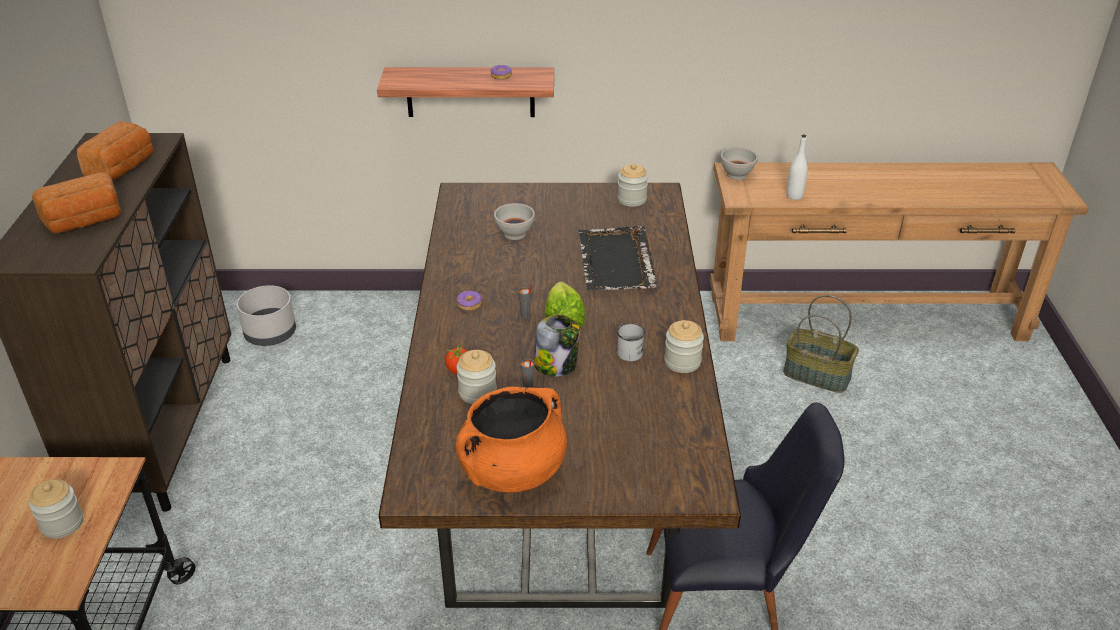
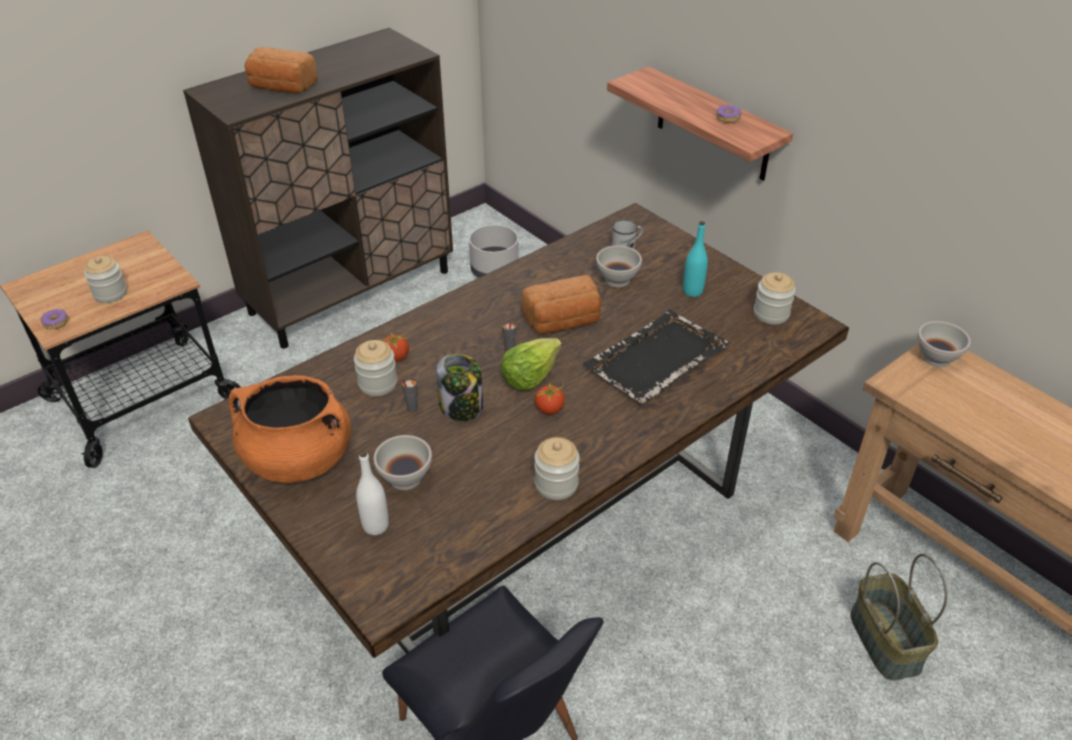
camera: 50 degrees right, 5 degrees up
(123, 167) = (363, 62): bread -> bread (563, 322)
(469, 304) = (487, 313): donut -> donut (56, 323)
(570, 213) = (692, 291): none -> turquoise bottle
(598, 426) = (405, 479): none -> white bowl
(608, 328) = (549, 409): none -> tomato
(630, 351) = (533, 441): white mug -> white mug (626, 247)
(794, 196) = (965, 419): white bottle -> white bottle (375, 526)

